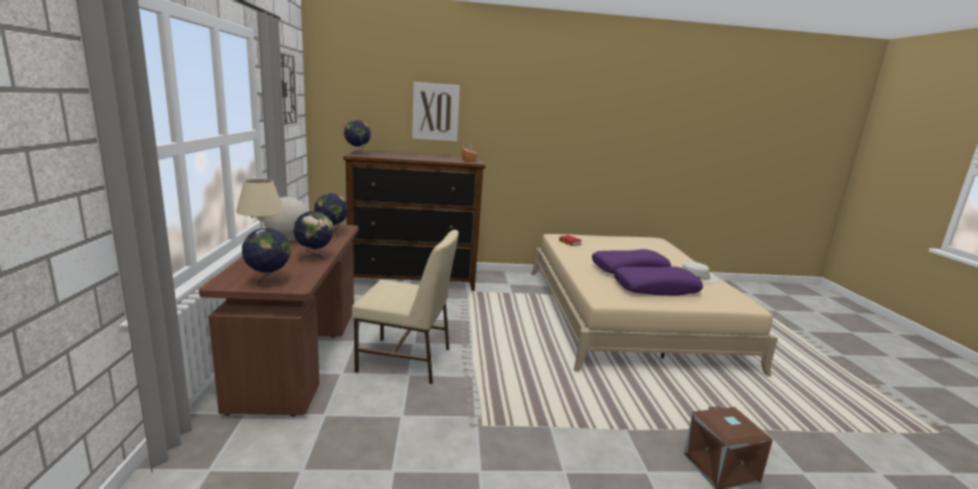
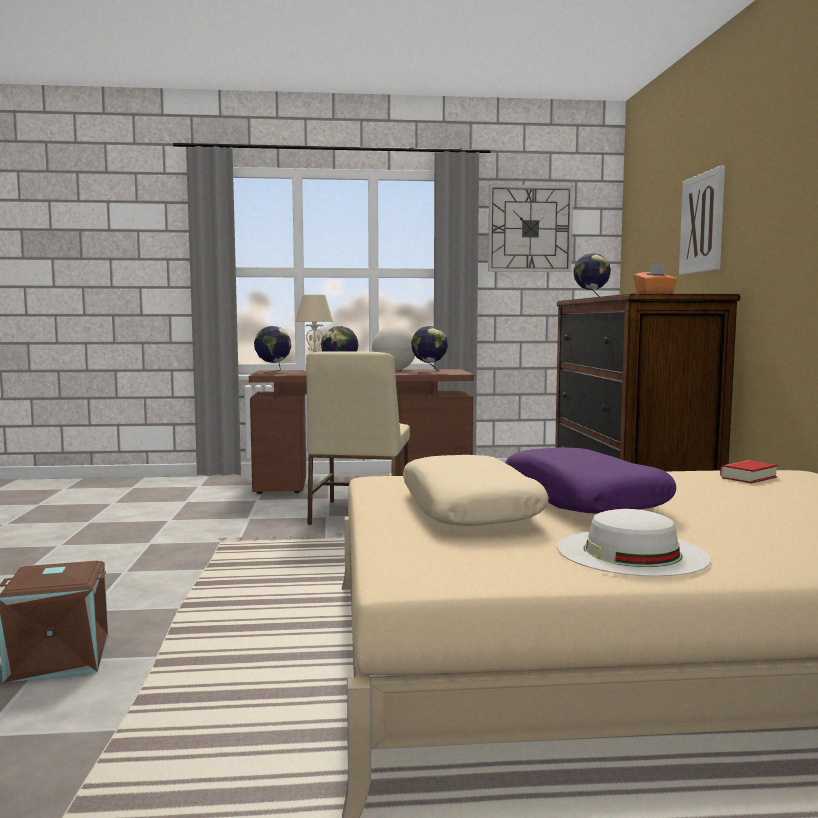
camera: 90 degrees right, 10 degrees down
(655, 288) = (470, 510): purple pillow -> beige pillow

